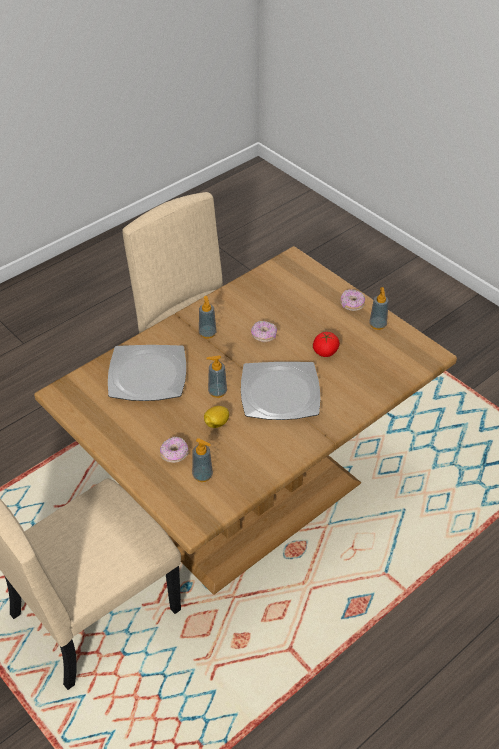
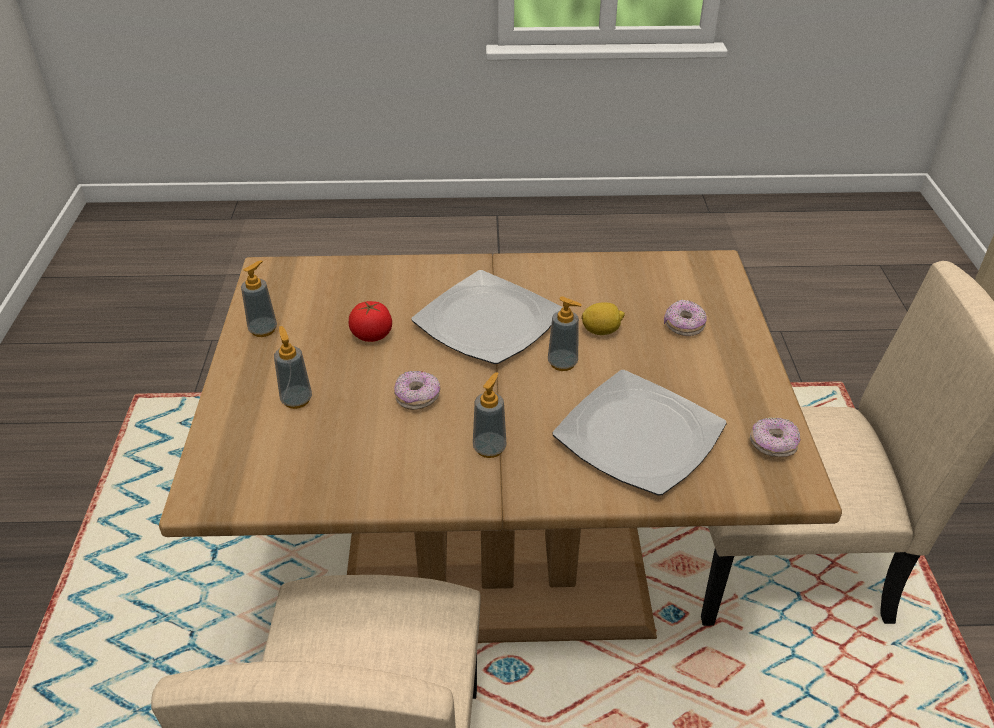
camera: 140 degrees left, 5 degrees down
(202, 475) = (668, 293): soap dispenser -> soap dispenser (296, 400)
(352, 304) = (247, 371): donut -> donut (773, 445)

